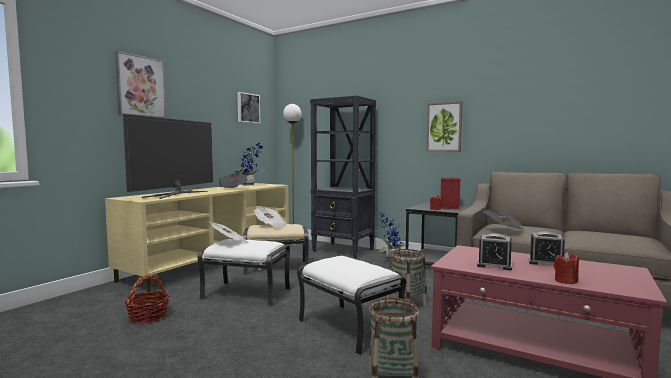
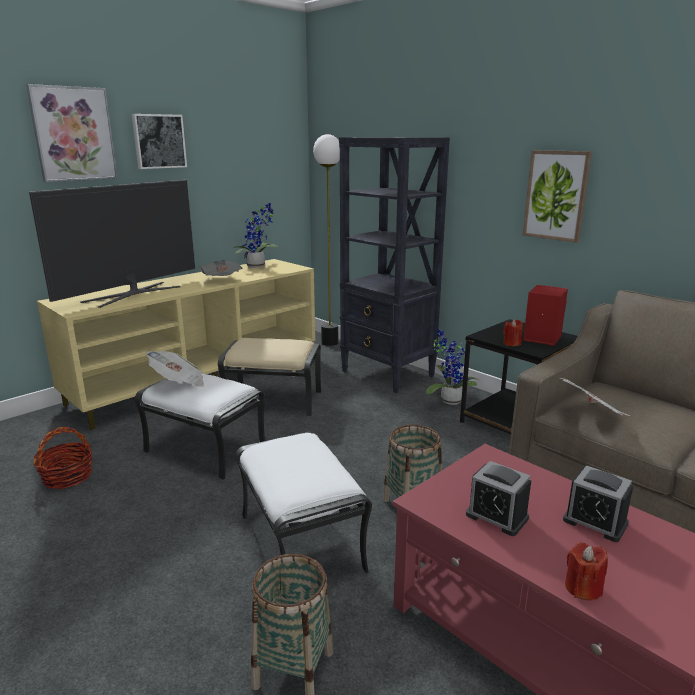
camera: 15 degrees right, 15 degrees up
(248, 108) = (258, 143): picture -> picture (159, 141)
(270, 226) = (263, 344): newspaper -> none

